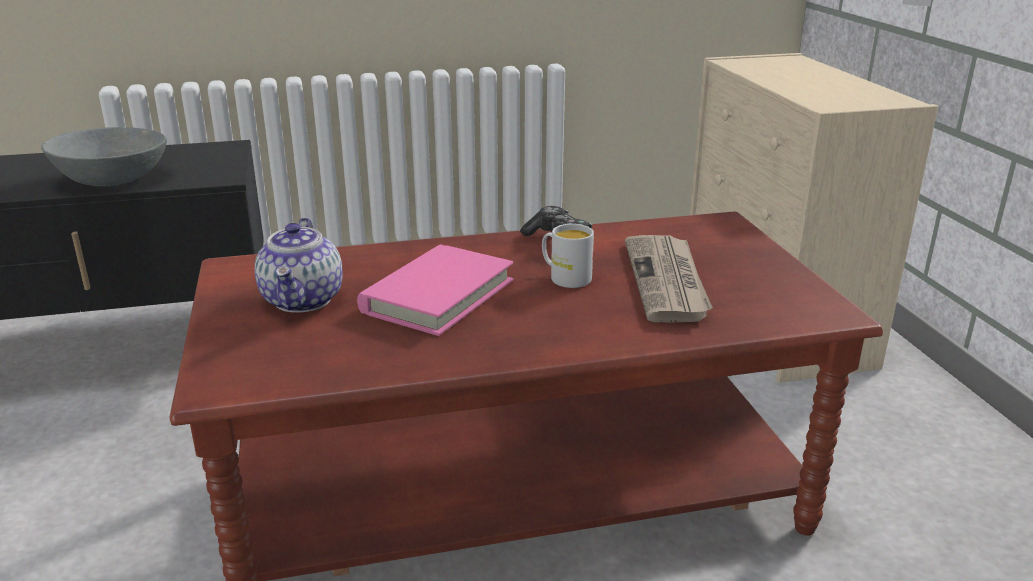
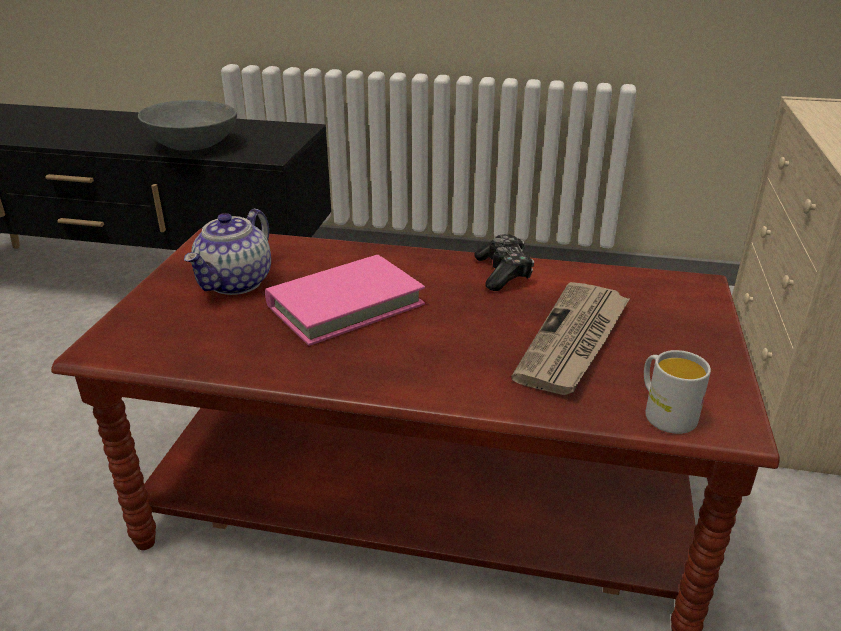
camera: 25 degrees right, 5 degrees up
(564, 277) = (475, 312): white mug -> white mug (664, 412)

